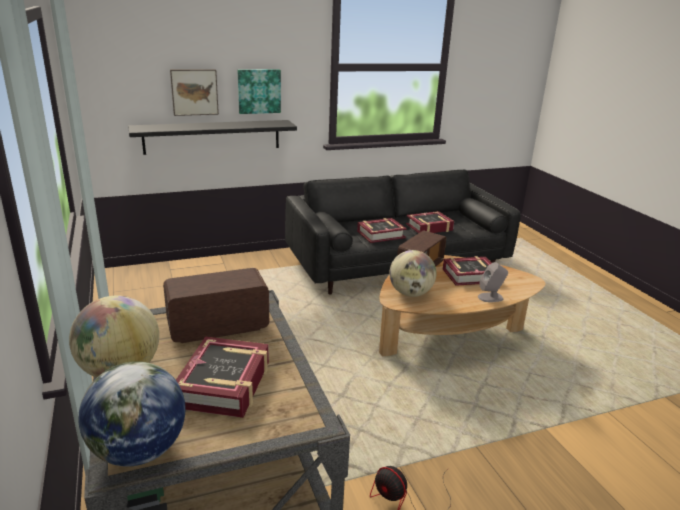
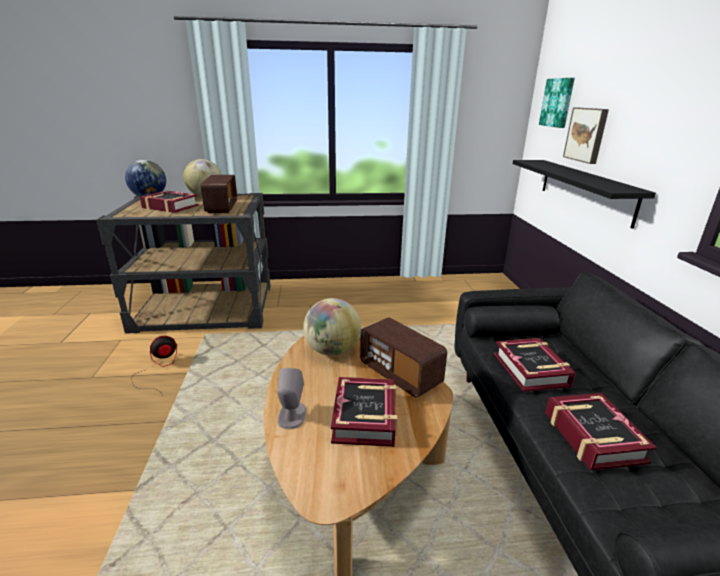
camera: 105 degrees right, 0 degrees up
(259, 91) = (638, 143): picture -> picture (557, 102)

